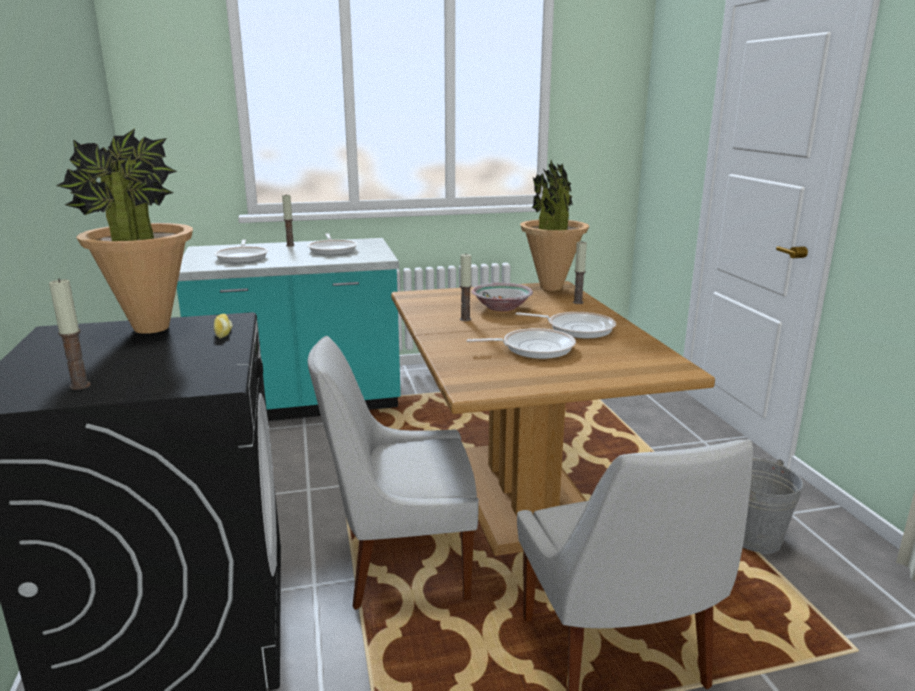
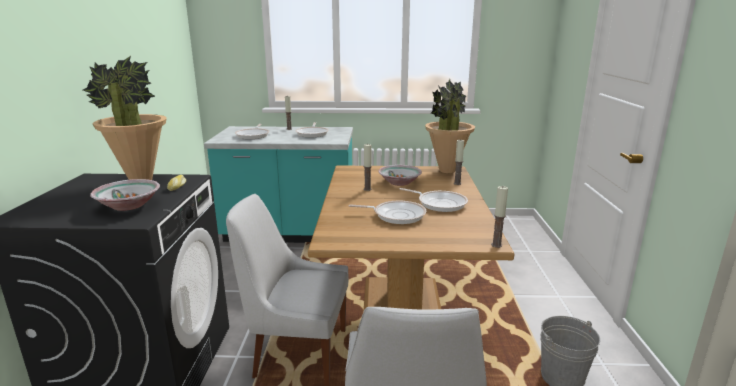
camera: 15 degrees right, 0 degrees up
(80, 386) = (65, 214): candle -> candle (496, 245)
(176, 364) = (129, 205): none -> bowl

